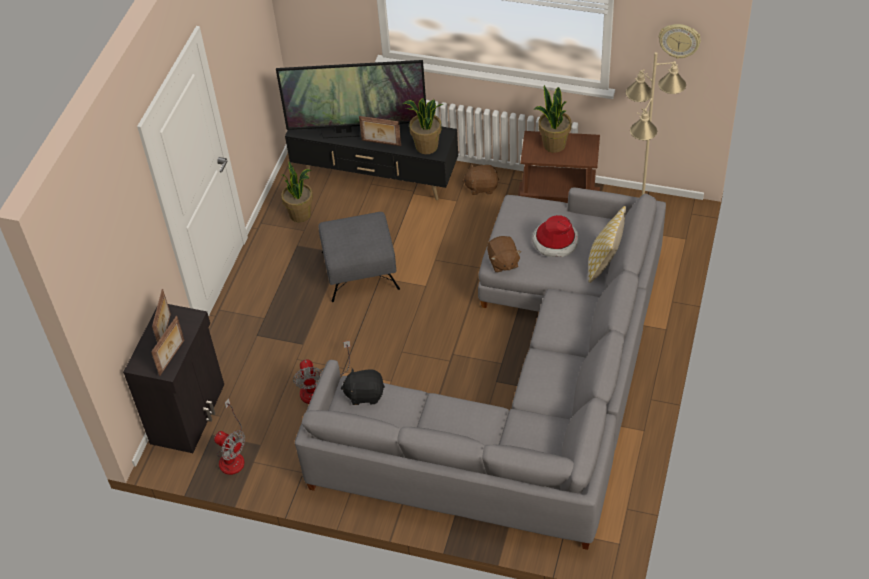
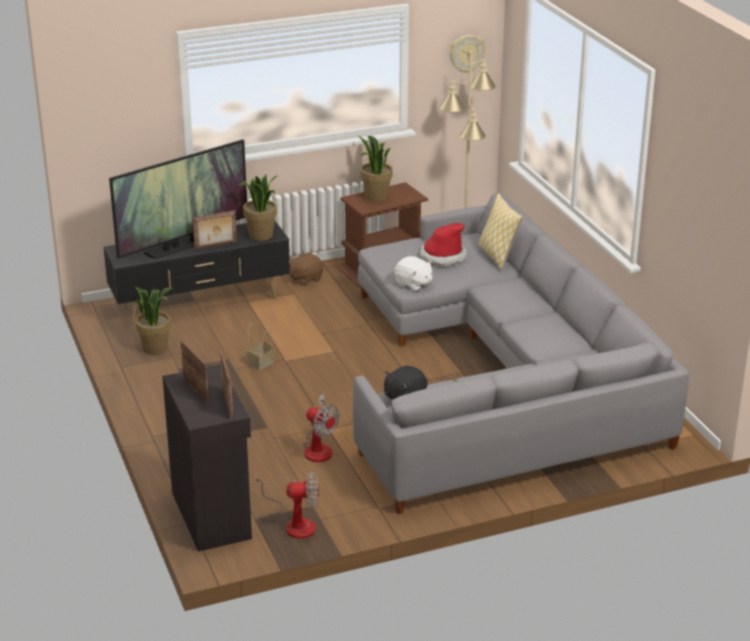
camera: 40 degrees left, 20 degrees down
(361, 270) = (261, 362): grey ottoman -> basket
(503, 262) = (413, 284): brown plush toy -> white plush toy

